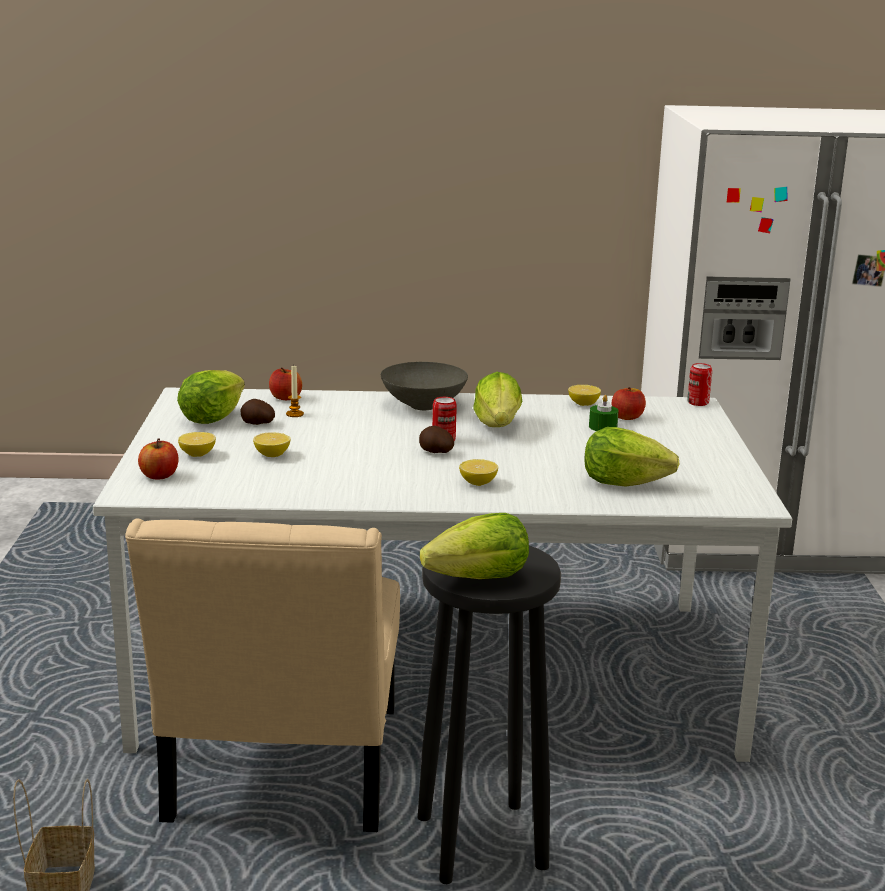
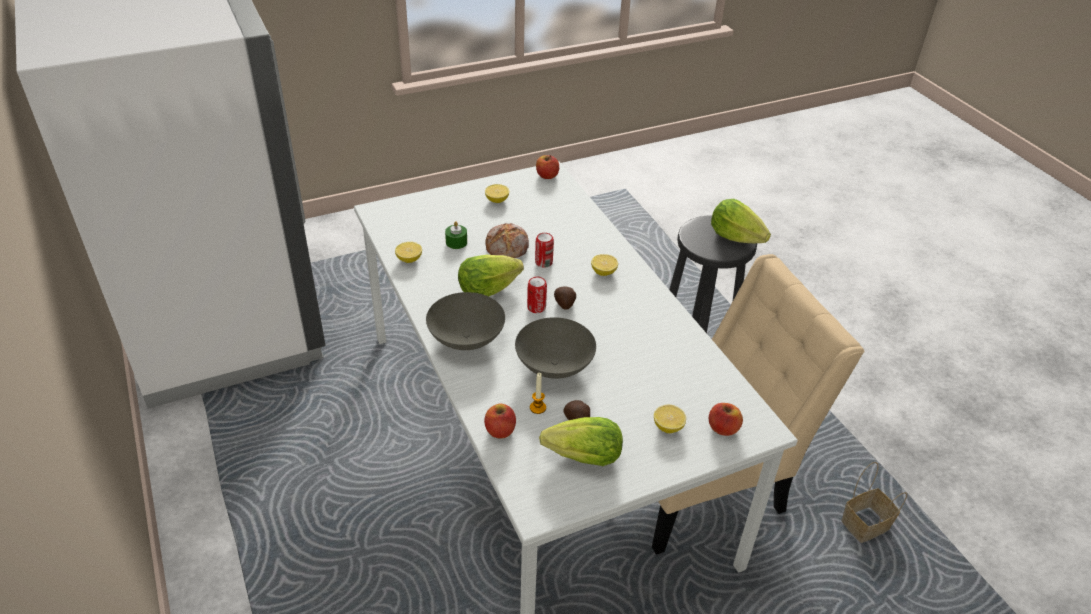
camera: 115 degrees left, 20 degrees up
(272, 455) = (634, 384): lemon -> lemon (497, 200)
(341, 430) = (555, 366): none -> grey bowl
(572, 447) = (508, 248): none -> bread
(623, 483) = (556, 218): lettuce -> none
(627, 417) = (428, 235): apple -> apple (547, 176)
(698, 402) = (373, 210): can -> can (543, 262)

